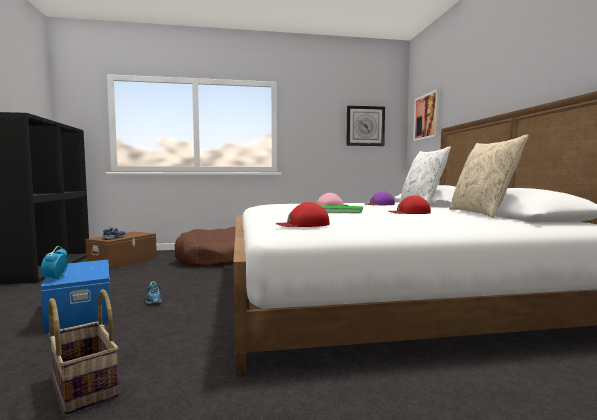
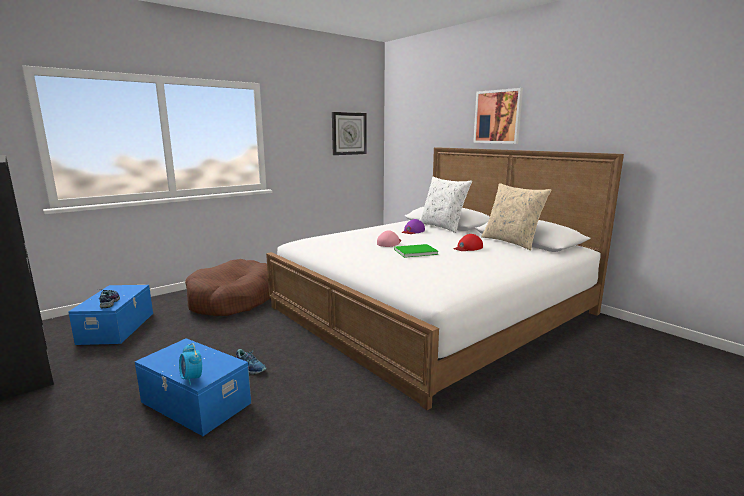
camera: 30 degrees left, 10 degrees up
(82, 387) = (336, 462): basket -> none
(124, 262) = (118, 327): brown storage box -> blue storage box
(303, 224) = (443, 284): red cap -> none
(427, 116) = (412, 129): picture -> picture (497, 117)

